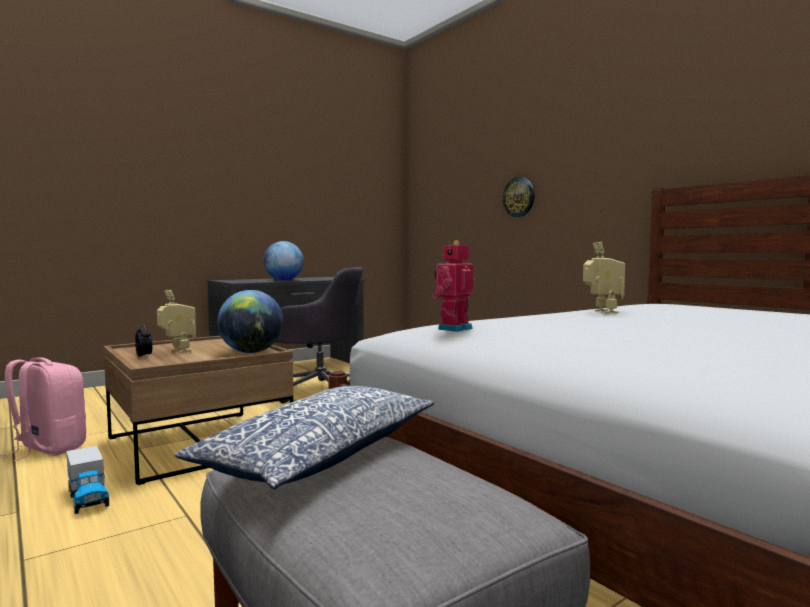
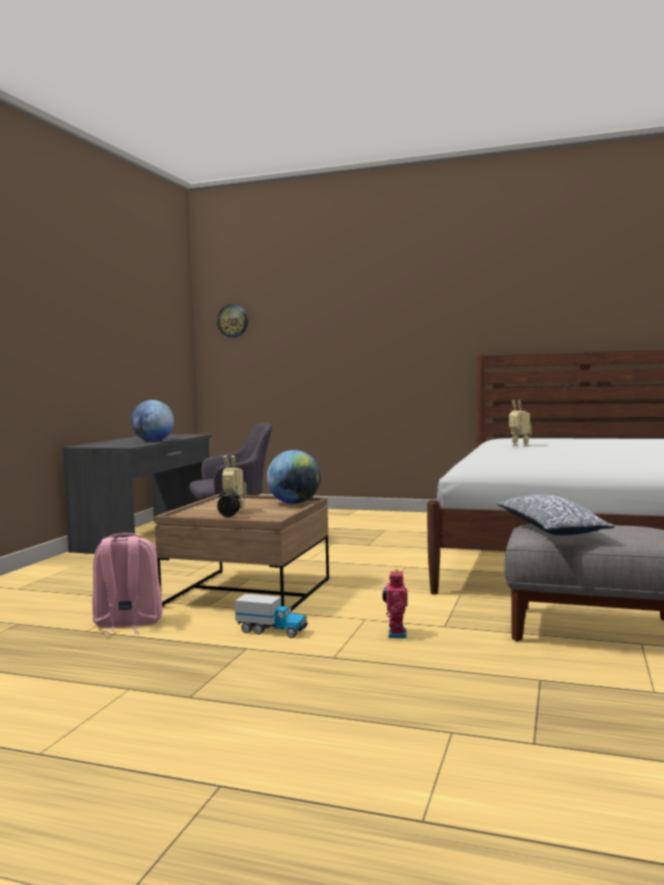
camera: 35 degrees left, 0 degrees up
(453, 329) = (505, 462): toy robot -> toy robot (395, 634)
(519, 197) = (346, 353): wall clock -> wall clock (232, 321)

